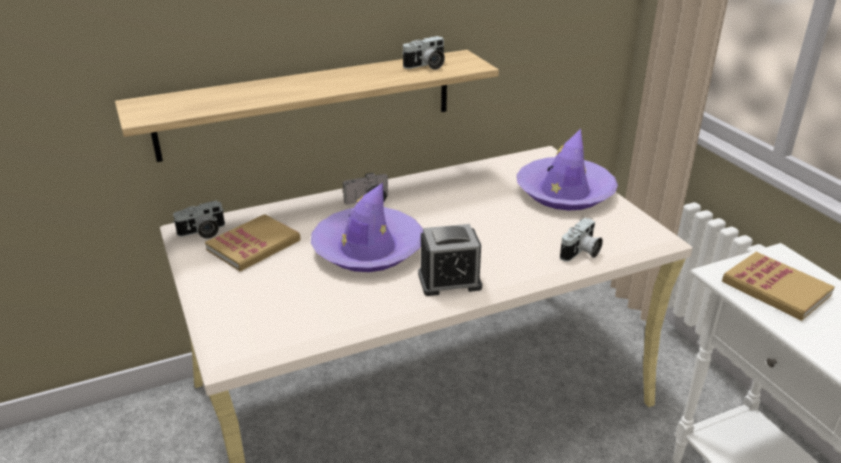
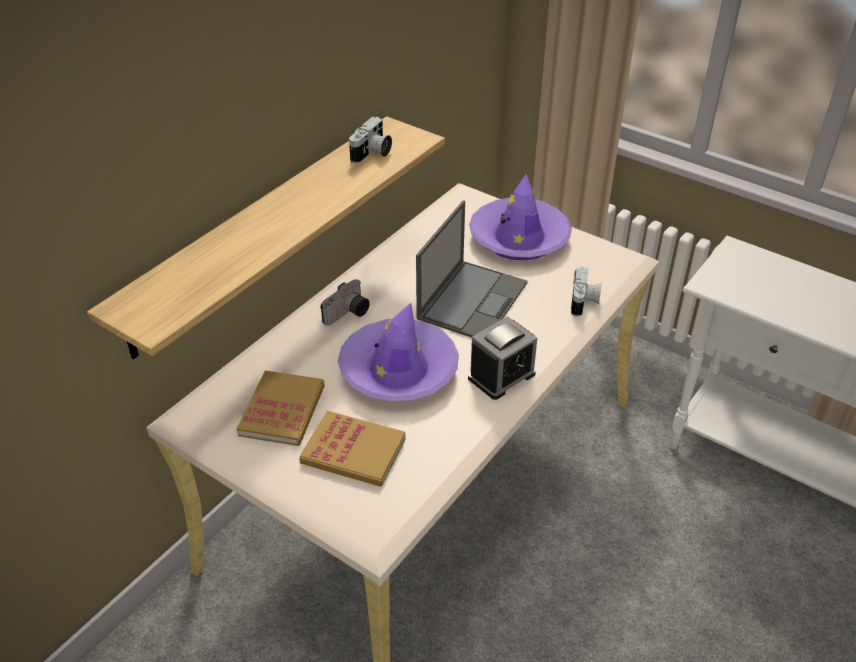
camera: 30 degrees left, 10 degrees up
(203, 232) = (211, 416): camera -> none
(479, 222) = (472, 300): none -> laptop
(775, 288) = (754, 284): book -> book (353, 451)

